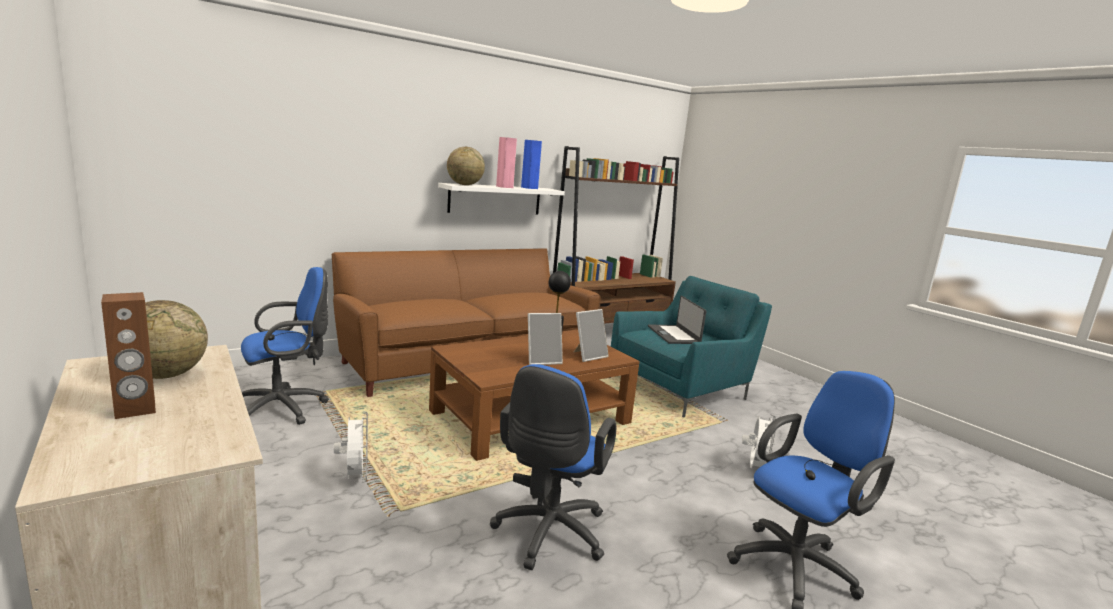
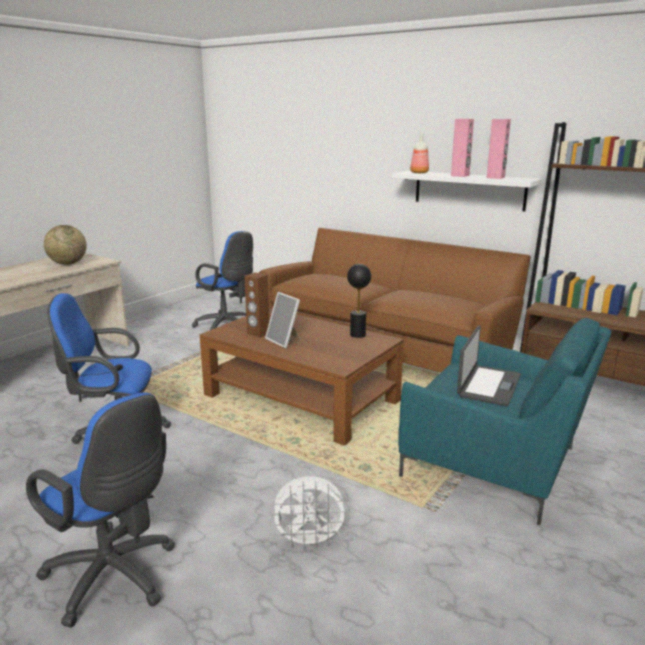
camera: 70 degrees right, 5 degrees up
(135, 410) = (24, 270): brown speaker -> brown speaker (258, 333)
(355, 477) = (157, 367): white fan -> none
(464, 185) = (418, 173): globe -> bottle
(529, 188) = (496, 177): blue speaker -> pink speaker
(588, 356) = (324, 354): picture frame -> none
(674, 335) = (488, 385): laptop -> laptop turned 150 degrees clockwise

